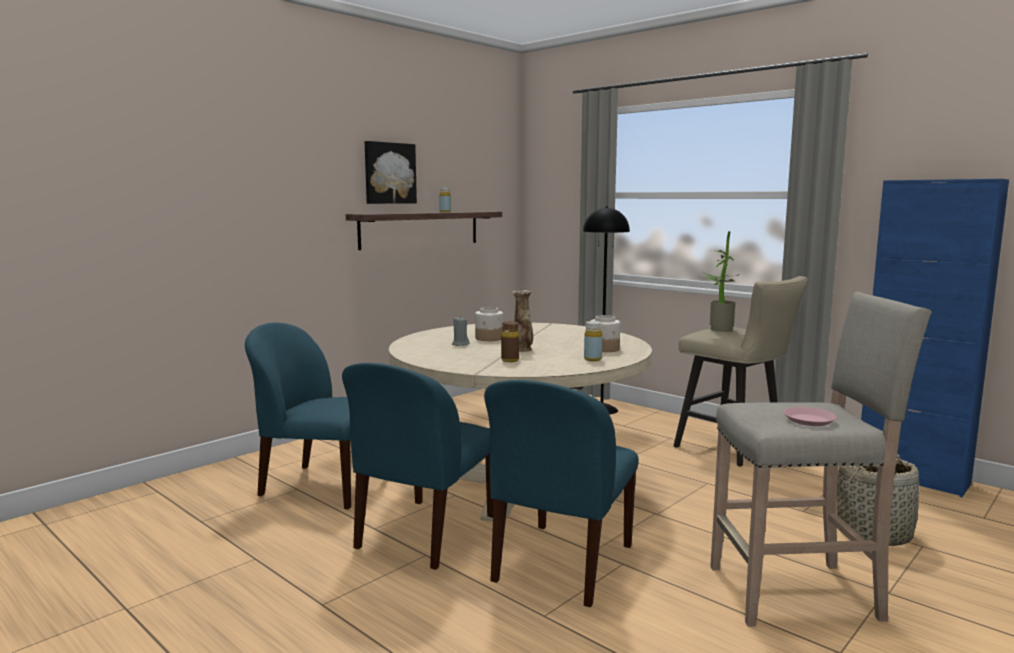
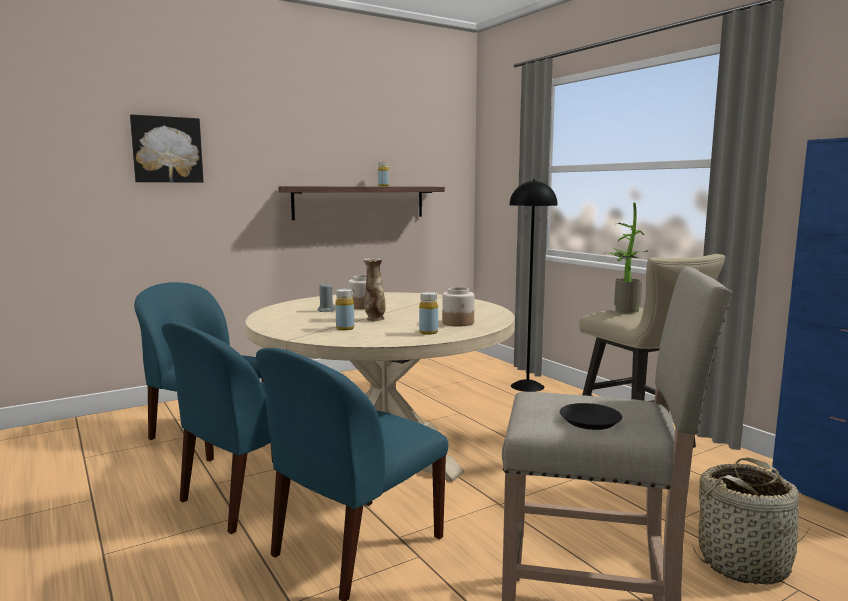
camera: 15 degrees right, 0 degrees up
(389, 173) = (326, 149): picture -> picture (167, 150)
(510, 360) = (345, 328): brown bottle -> yellow bottle
(808, 420) = (589, 421): pink plate -> black plate

